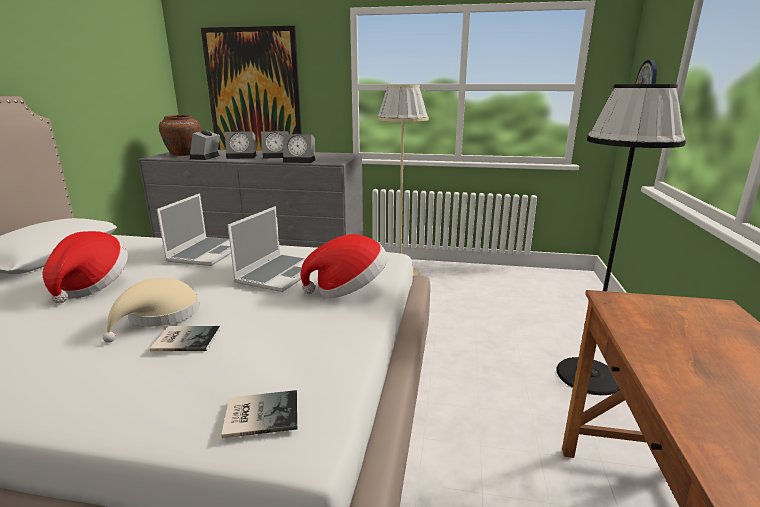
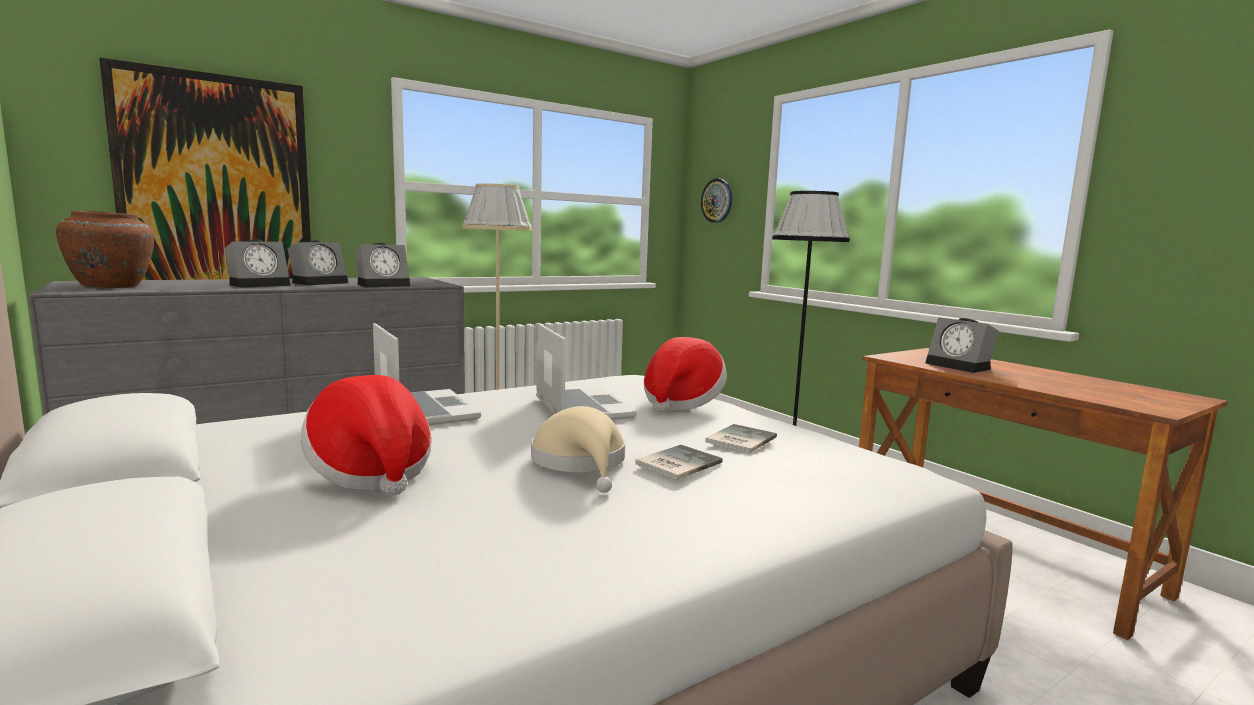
camera: 45 degrees left, 10 degrees down
(206, 157) = (191, 288): alarm clock -> alarm clock (960, 366)
(260, 413) = (870, 473): book -> book (738, 439)

